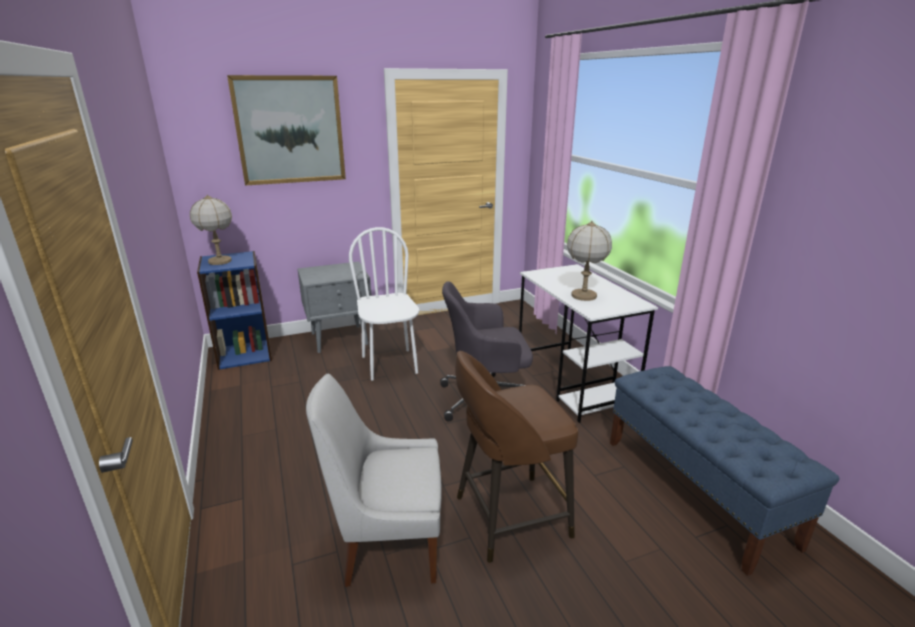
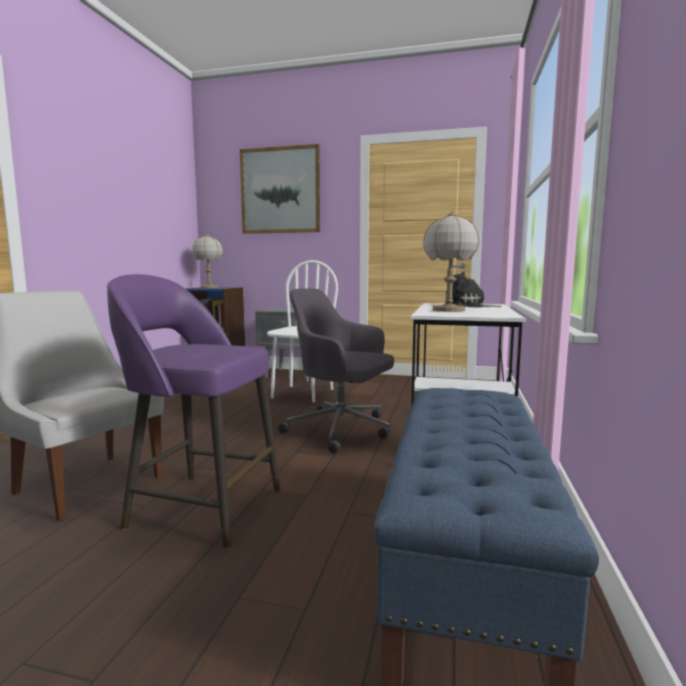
camera: 35 degrees right, 15 degrees down
(508, 517) = (202, 507): brown stool -> purple stool
(571, 278) = (468, 306): none -> plush toy

